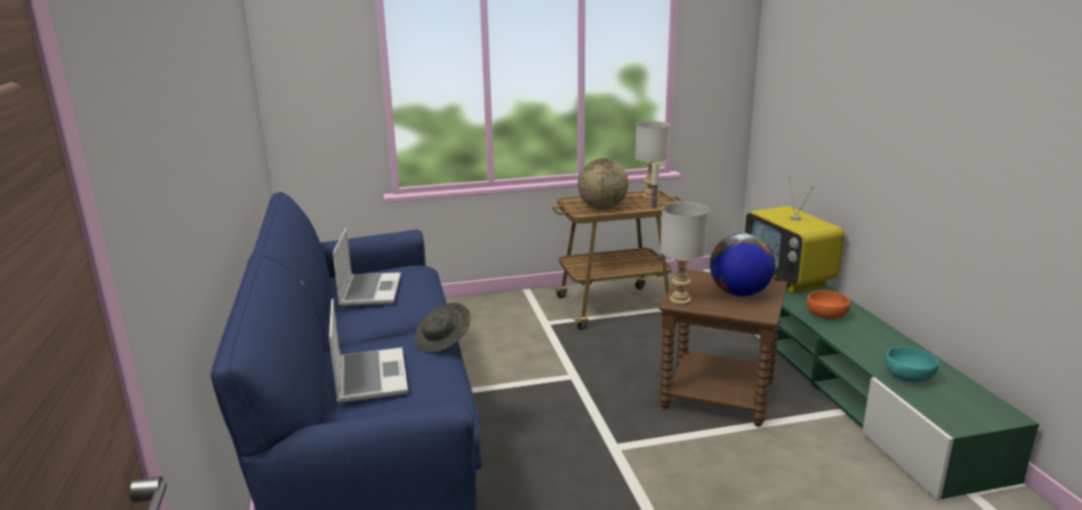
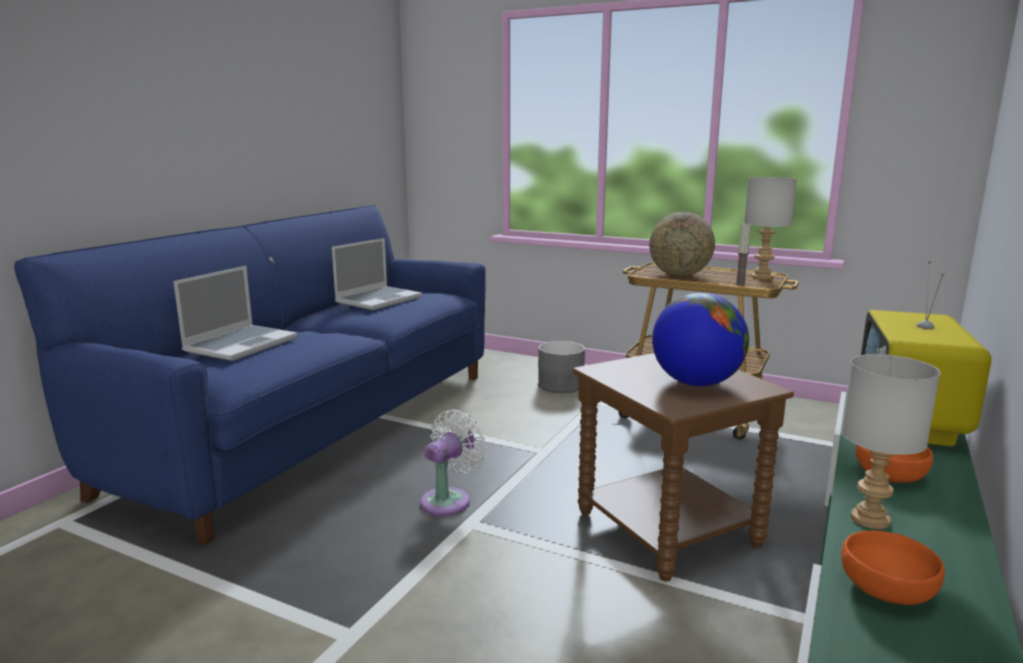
camera: 40 degrees right, 5 degrees down
(443, 341) = (341, 340): grey hat -> none
(499, 318) = (560, 385): none -> grey planter
(575, 439) = (449, 500): none -> white fan
(680, 301) = (605, 370): grey table lamp -> grey table lamp (869, 520)
(909, 376) = (888, 590): turquoise bowl -> orange bowl

